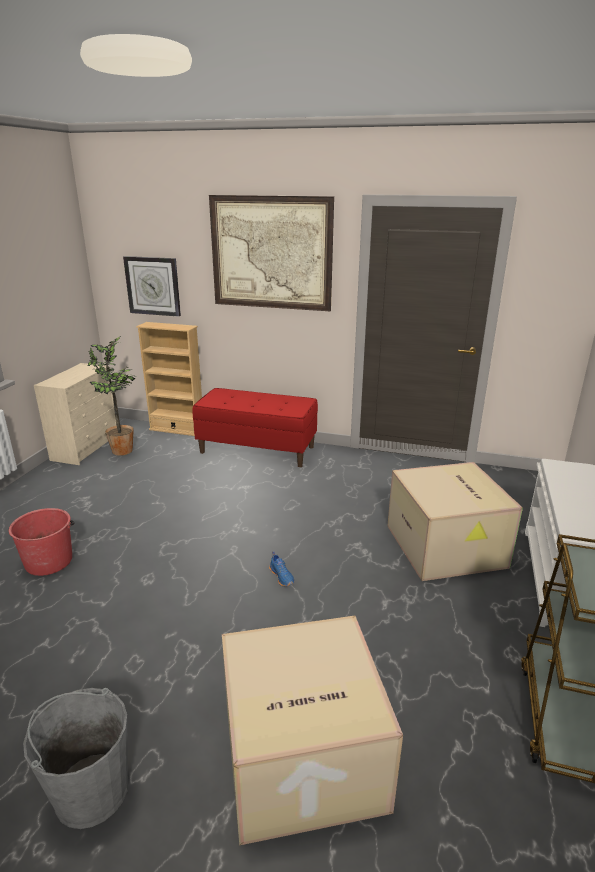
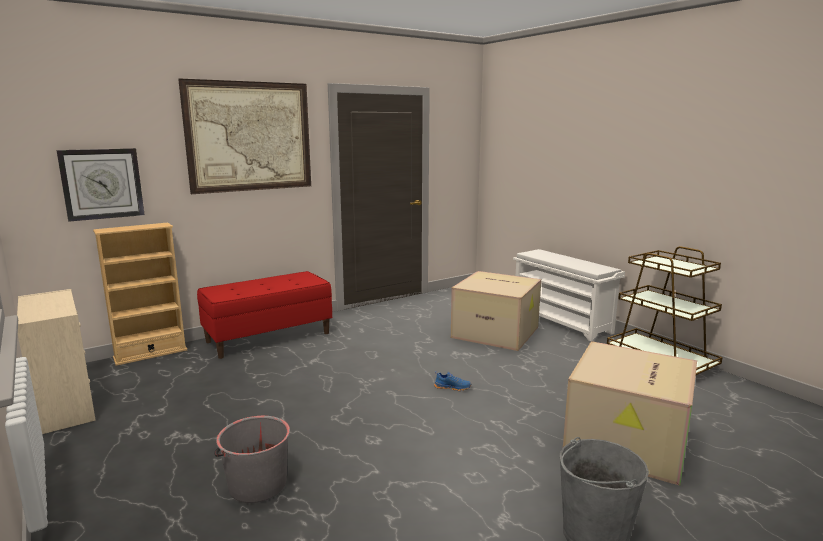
camera: 50 degrees left, 10 degrees down
(49, 561) = (257, 485): red bucket -> grey bucket
(123, 452) = (128, 390): potted plant -> none

